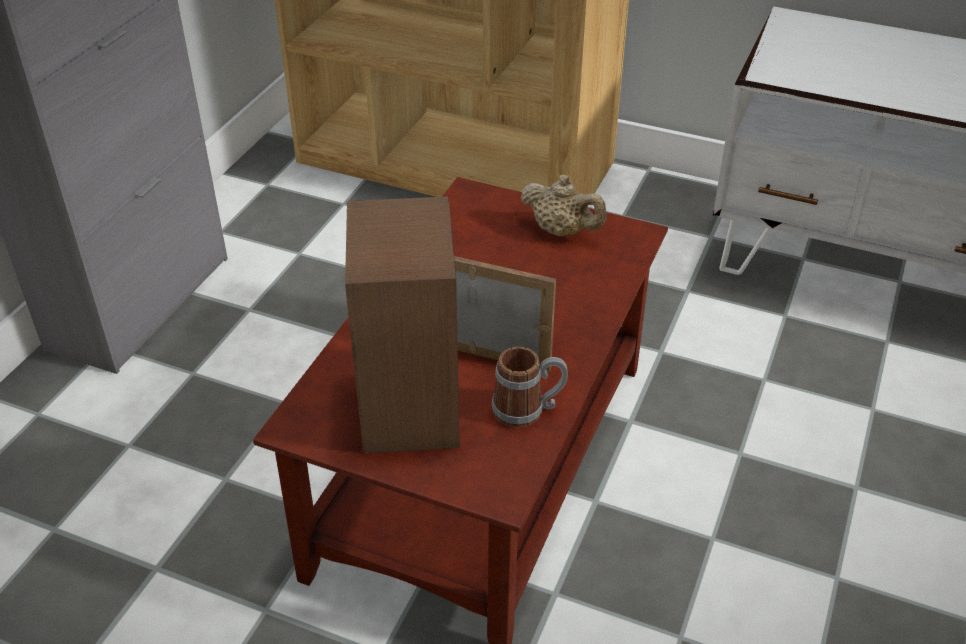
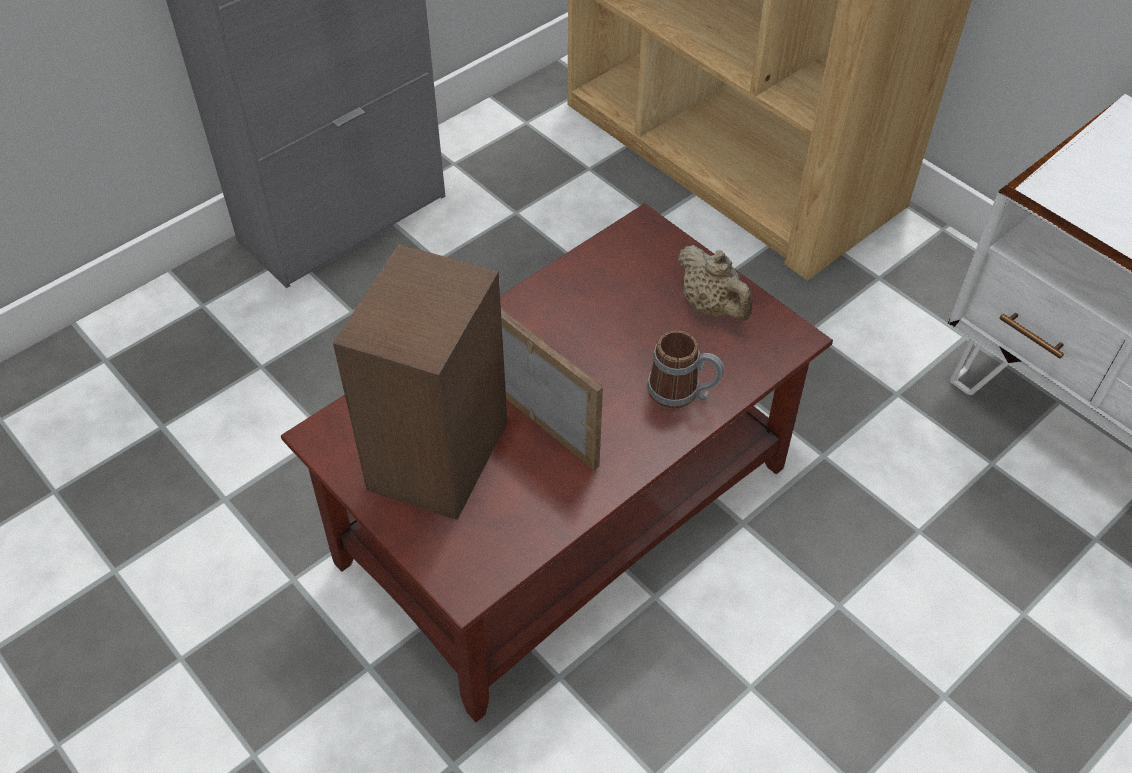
camera: 25 degrees right, 10 degrees up
(528, 409) = (547, 504): mug -> mug (682, 393)

